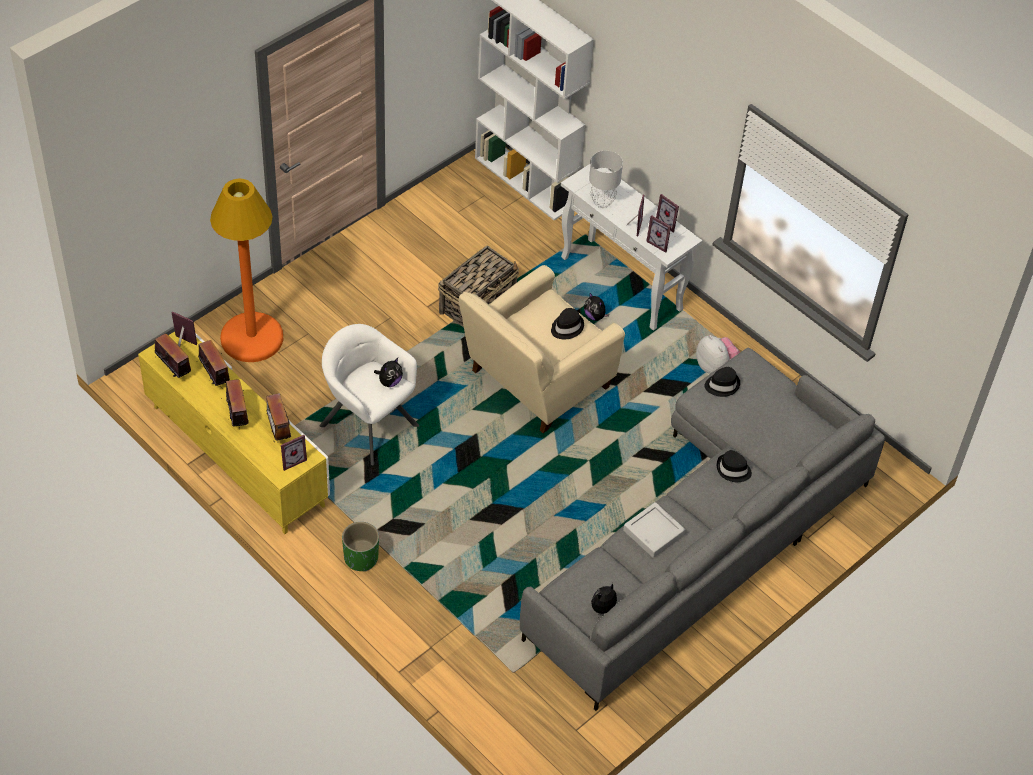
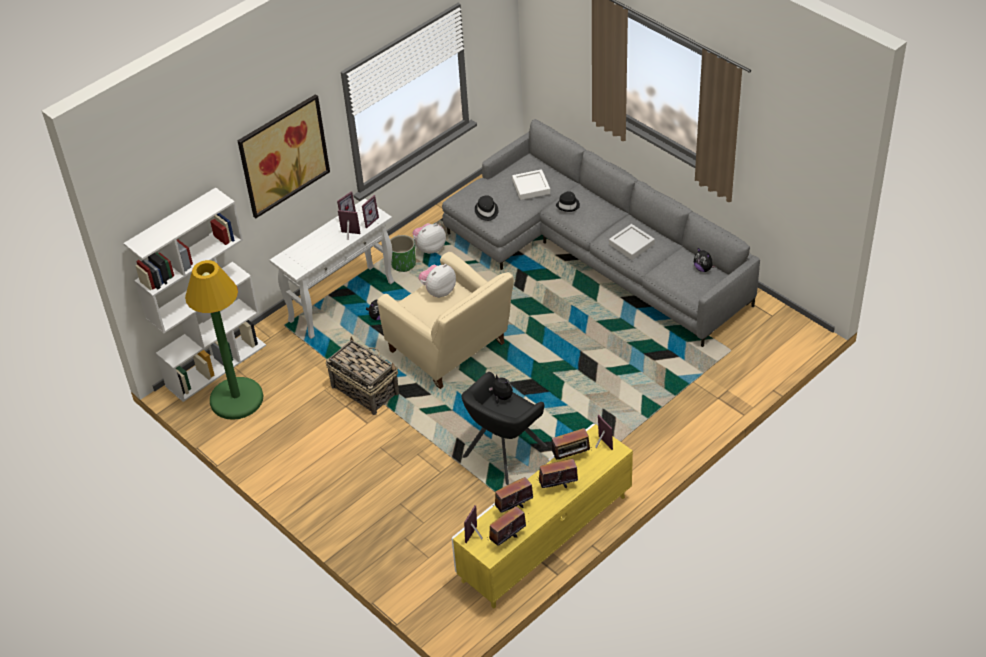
camera: 85 degrees left, 5 degrees down
(252, 338) = (406, 544): orange floor lamp -> none
(361, 558) = (642, 446): green planter -> green planter (403, 264)
(369, 425) = (503, 452): white armchair -> black armchair
(474, 199) = (236, 399): none -> green floor lamp
(566, 327) = (438, 291): black hat -> plush toy
(602, 202) = (321, 254): grey table lamp -> none
(665, 100) = (283, 155): none -> picture
(770, 432) = (531, 187): none -> white tray

